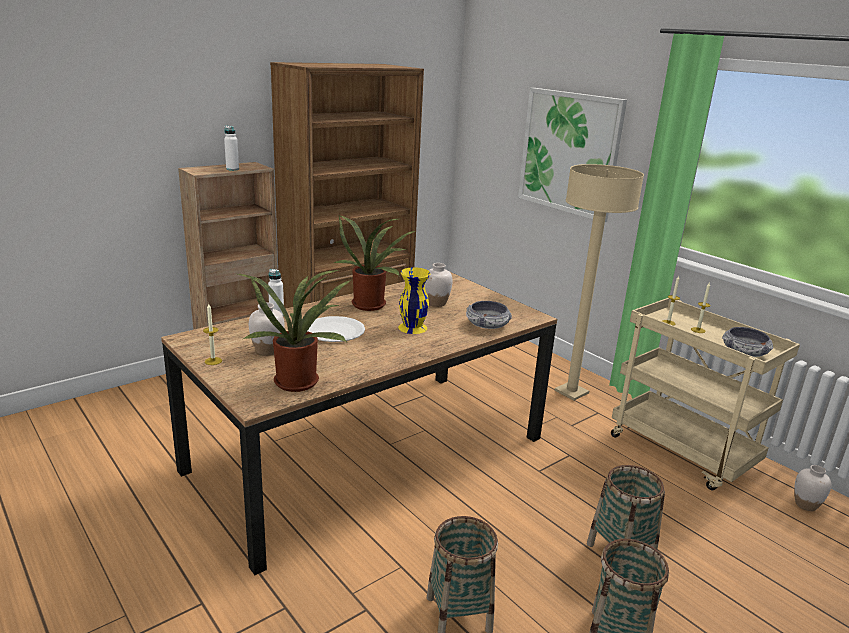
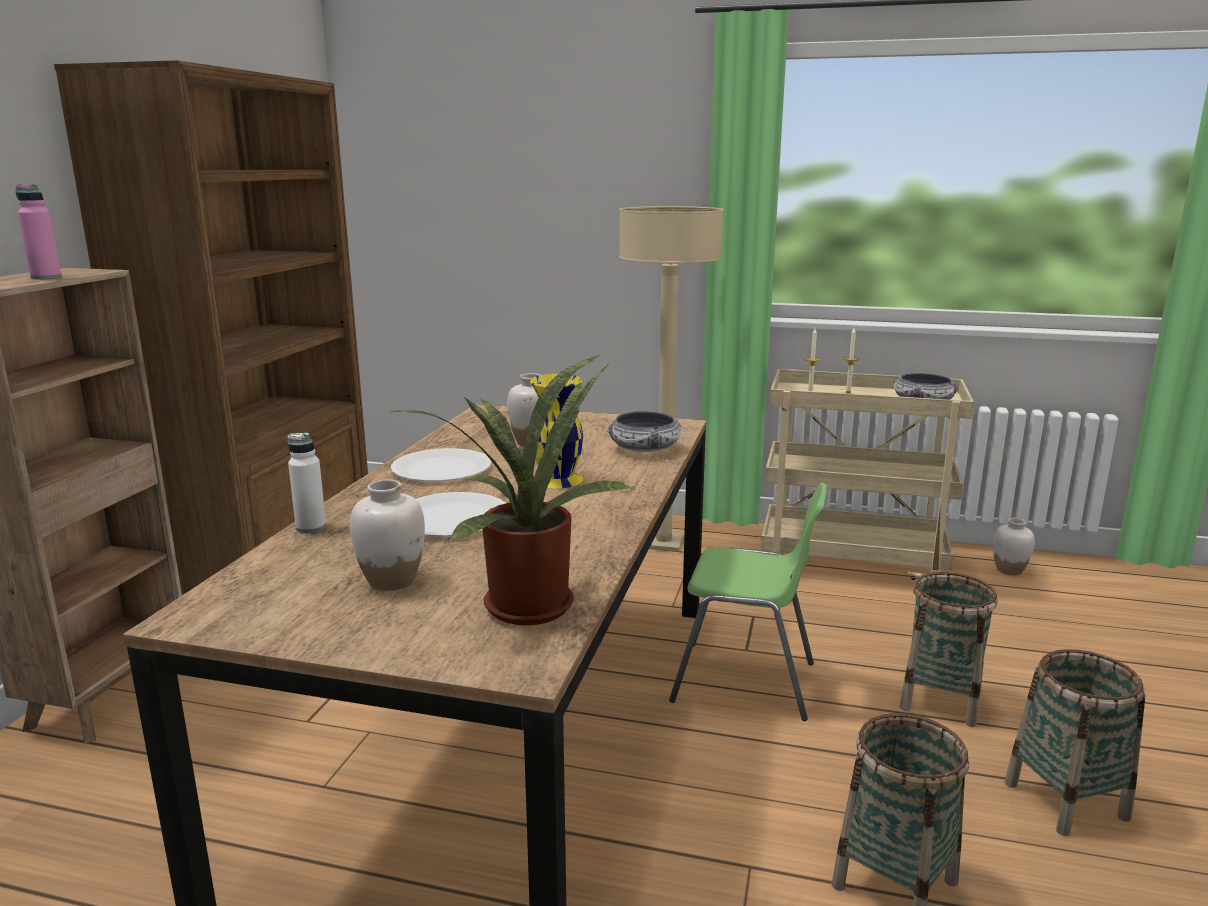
camera: 35 degrees left, 5 degrees down
(213, 361) = (316, 632): candle -> none
(232, 169) = (46, 278): white bottle -> pink bottle
(371, 304) = (442, 468): potted plant -> white plate
(515, 487) = (746, 682): none -> green chair
(569, 152) = (563, 205): picture -> none

